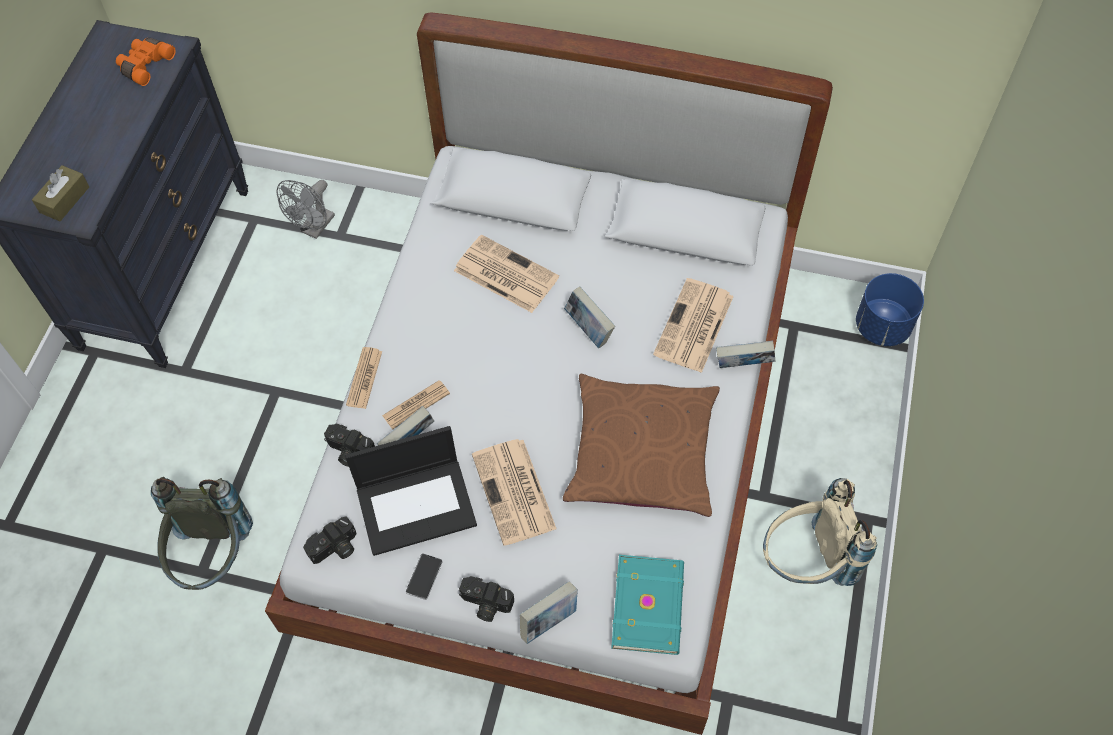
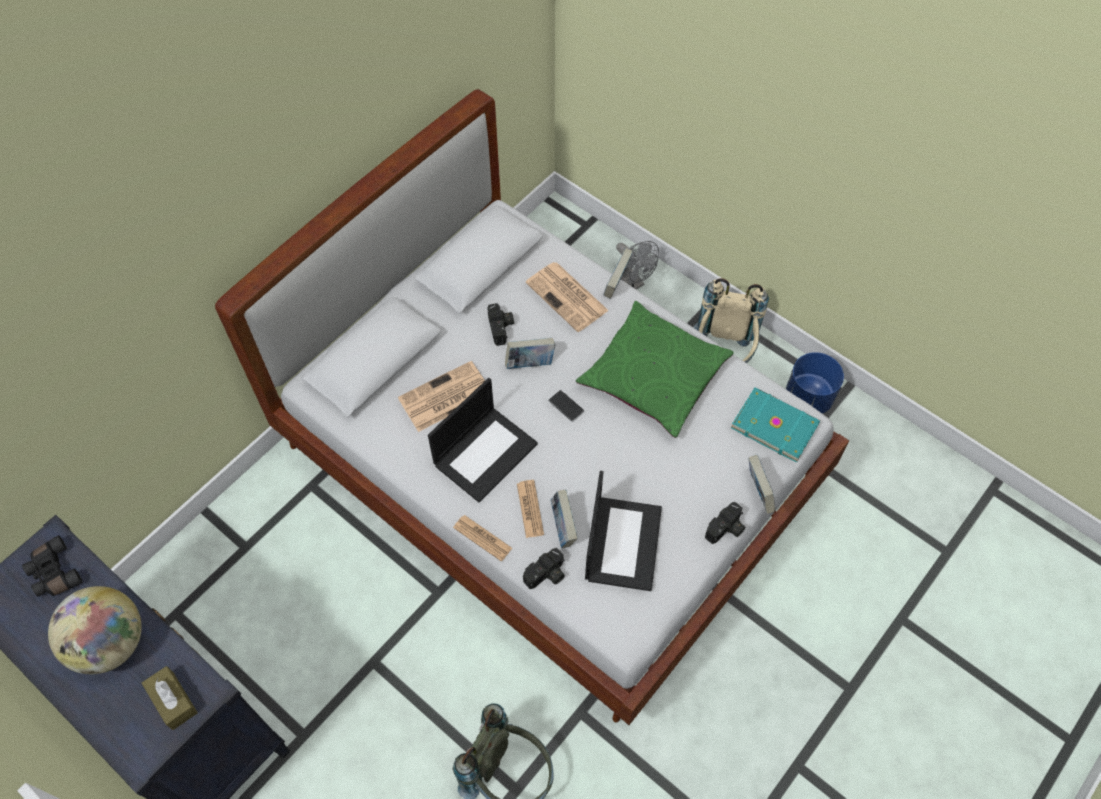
camera: 65 degrees left, 0 degrees up
(98, 133) = (110, 643): none -> globe
(145, 65) = (53, 573): orange binoculars -> black binoculars
(314, 228) = (223, 565): grey fan -> grey fan (632, 283)
(335, 549) = (630, 618): camera -> camera (502, 328)
(424, 577) = (684, 562): phone -> phone (566, 406)
(459, 337) = (485, 453): none -> laptop
(515, 493) = (645, 471): newspaper -> none
(642, 452) = (653, 376): brown pillow -> green pillow
(881, 326) = (570, 222): blue planter -> blue planter (808, 398)

